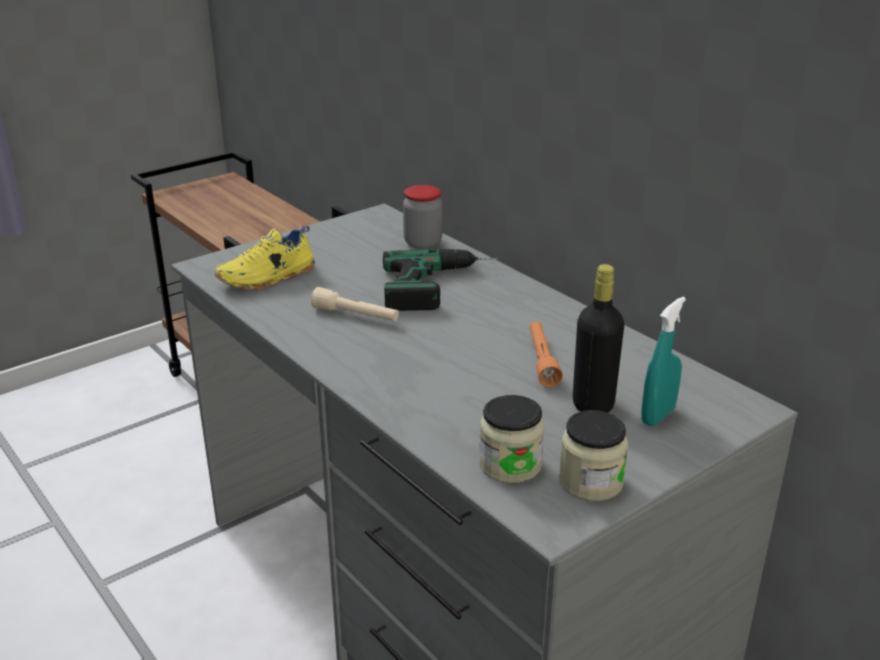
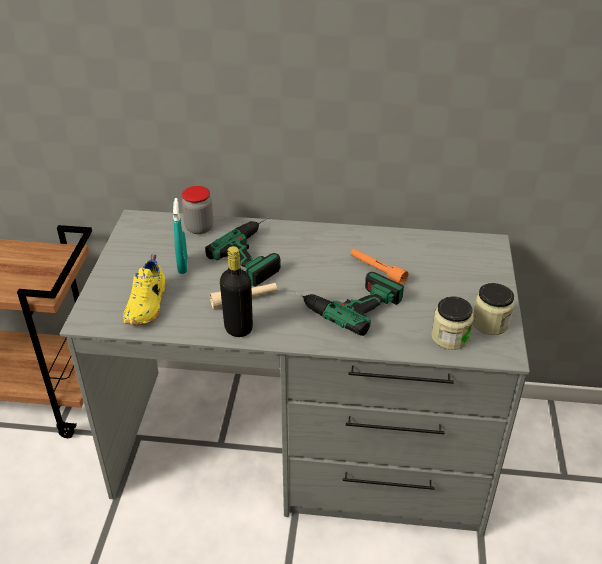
camera: 45 degrees left, 10 degrees up
(452, 367) = (344, 301): none -> power drill
(593, 405) = (434, 282): black bottle -> black bottle (238, 328)
(658, 416) = (465, 271): turquoise spray bottle -> turquoise spray bottle (182, 266)

